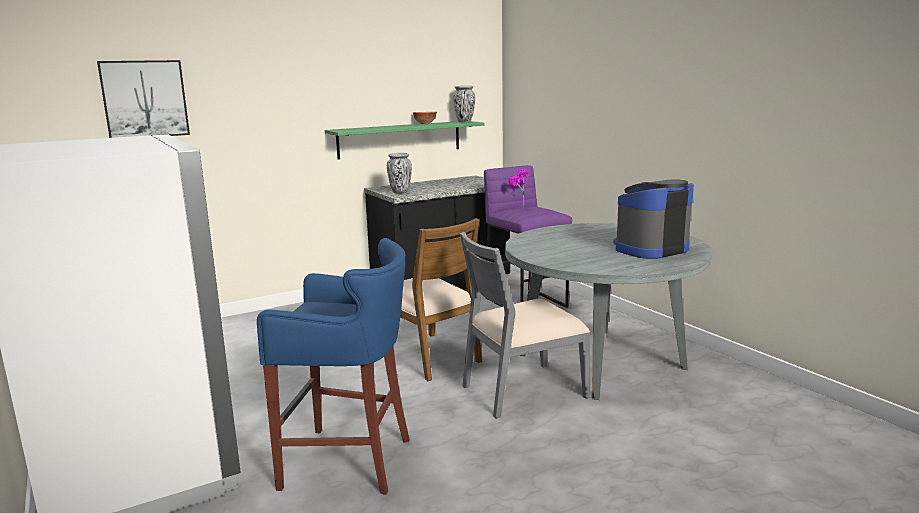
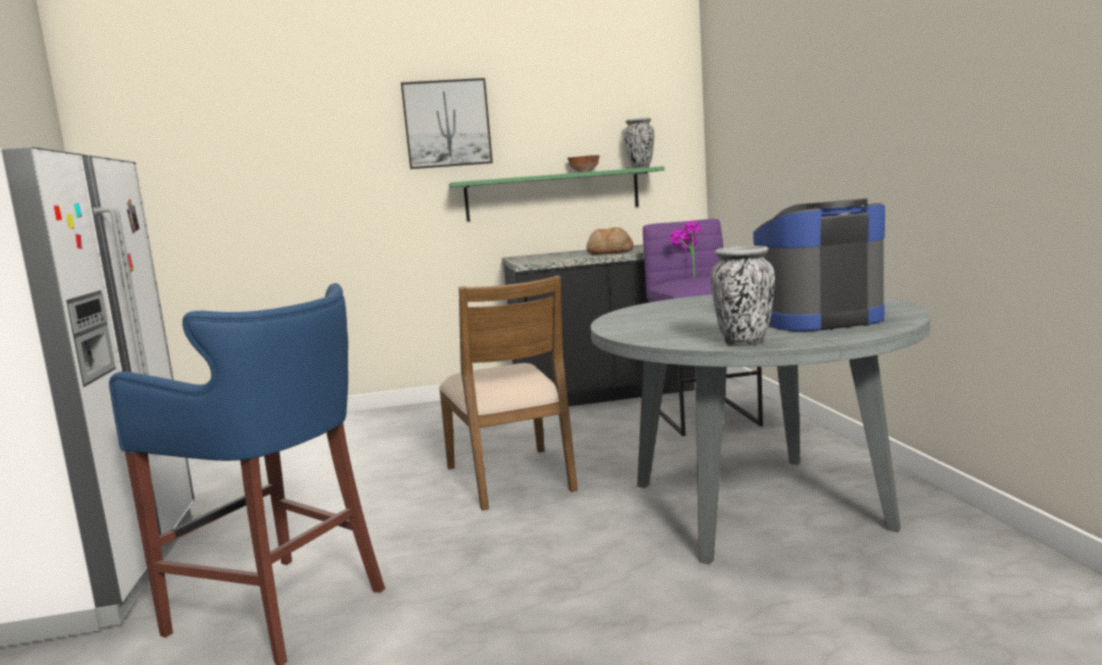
camera: 20 degrees right, 5 degrees down
(145, 99) = (228, 150): picture -> picture (447, 124)
(400, 192) = (534, 259): vase -> vase (744, 342)
(452, 186) = (609, 252): none -> bread
(522, 390) = (601, 537): grey chair -> none

